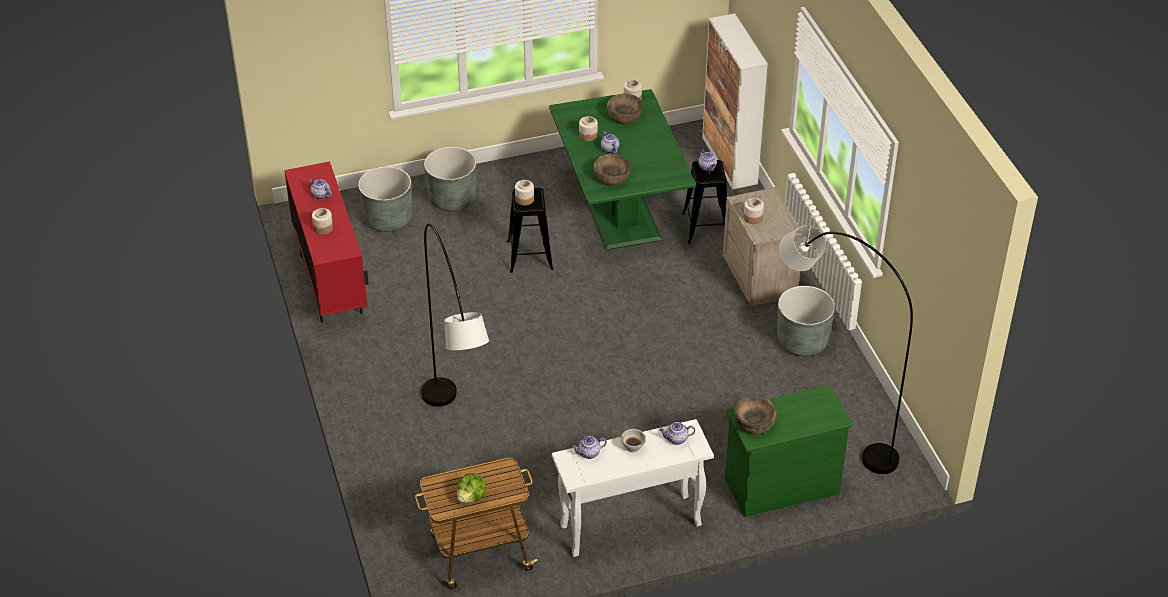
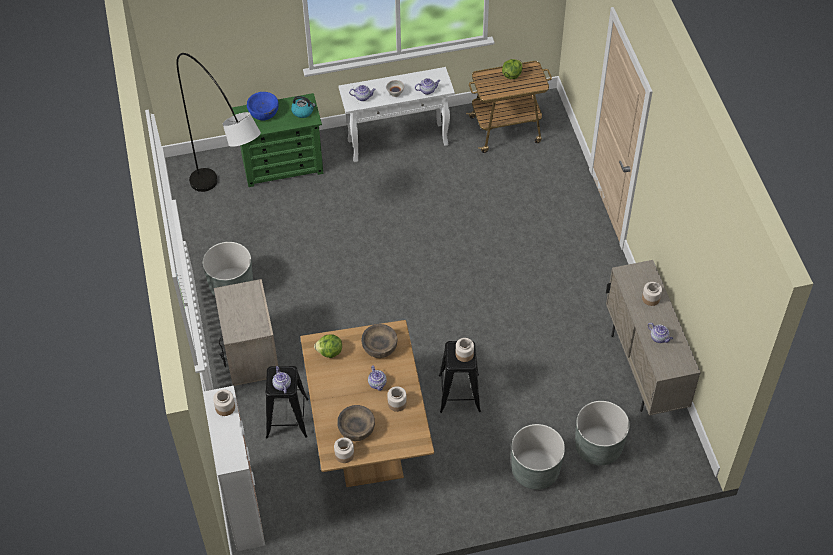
camera: 175 degrees left, 10 degrees up
(331, 284) = (644, 369): red cabinet -> beige cabinet
(458, 440) = (523, 213): grey floor lamp -> none
(619, 214) = (368, 439): green dining table -> brown dining table
(662, 171) = (329, 352): none -> lettuce
(752, 218) = (255, 308): jar -> jar (225, 407)
(754, 423) = (303, 111): brown bowl -> kettle
(806, 420) = (263, 112): none -> blue bowl

